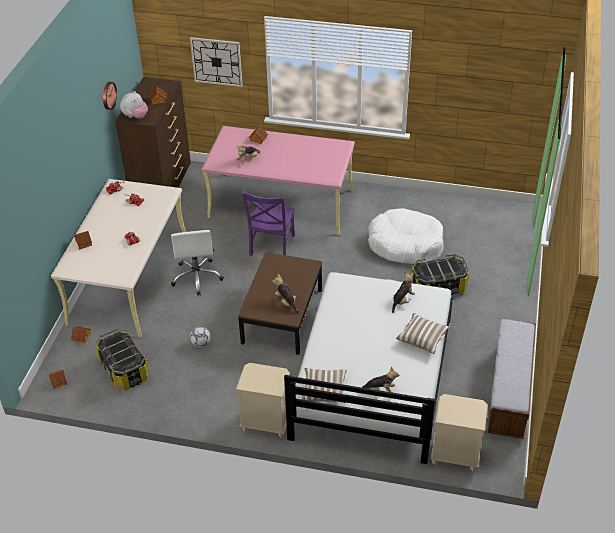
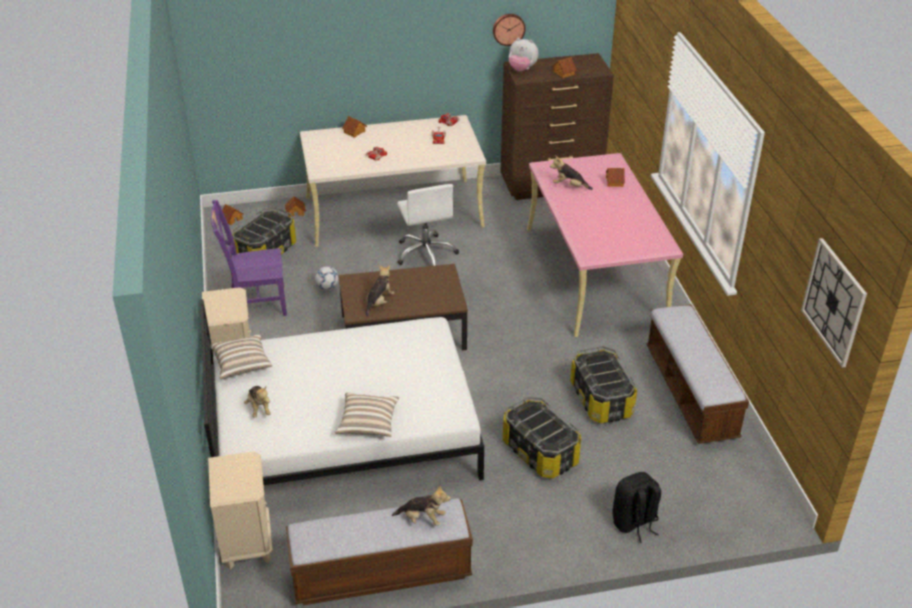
camera: 65 degrees right, 5 degrees down
(197, 277) = (426, 253): white office chair -> white office chair turned 75 degrees counterclockwise
(216, 61) = (645, 71): wall clock -> wall clock (834, 302)
(271, 247) = (513, 289): purple chair -> purple chair (255, 303)
(402, 300) = (427, 388): plush toy -> plush toy (422, 519)
(405, 244) = (601, 399): white dog bed -> storage box
(420, 206) = (690, 393): none -> bench
(513, 268) = (634, 523): none -> black backpack

